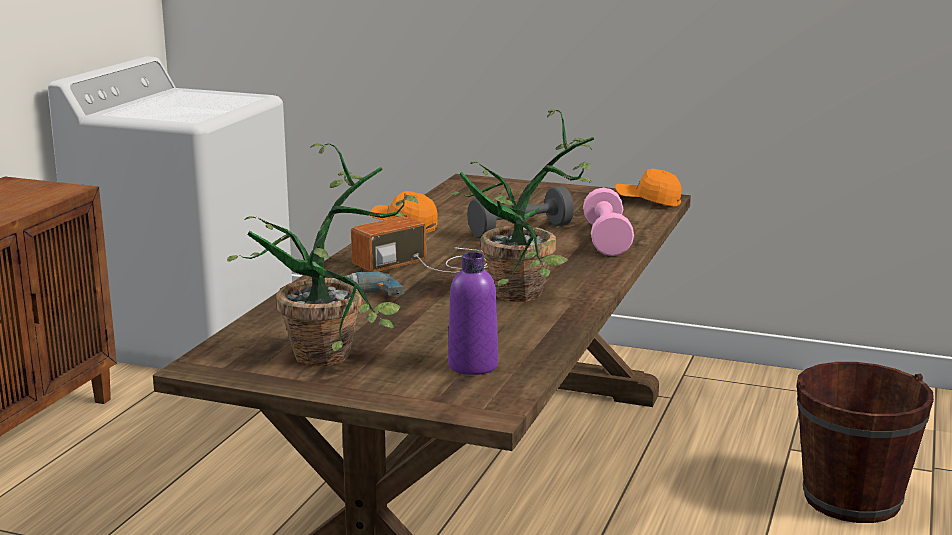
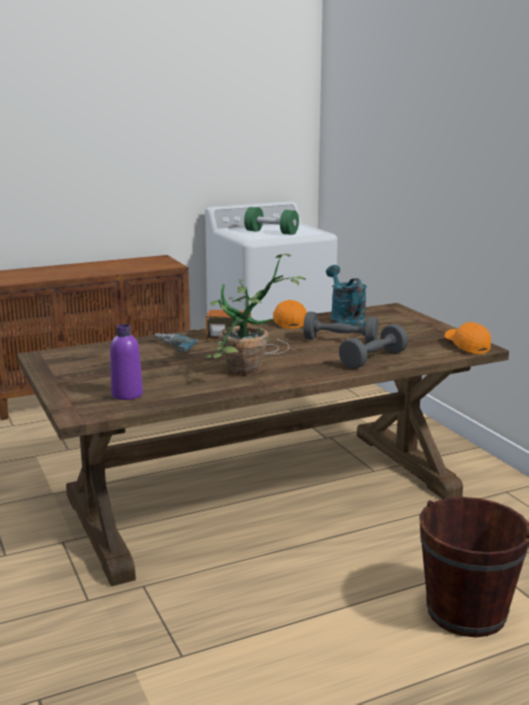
camera: 45 degrees right, 0 degrees up
(188, 107) = (271, 232): none -> green dumbbell
(338, 354) = (94, 369): potted plant -> none
(459, 207) = (344, 320): none -> turquoise watering can
(606, 240) = (373, 359): pink dumbbell -> grey dumbbell

